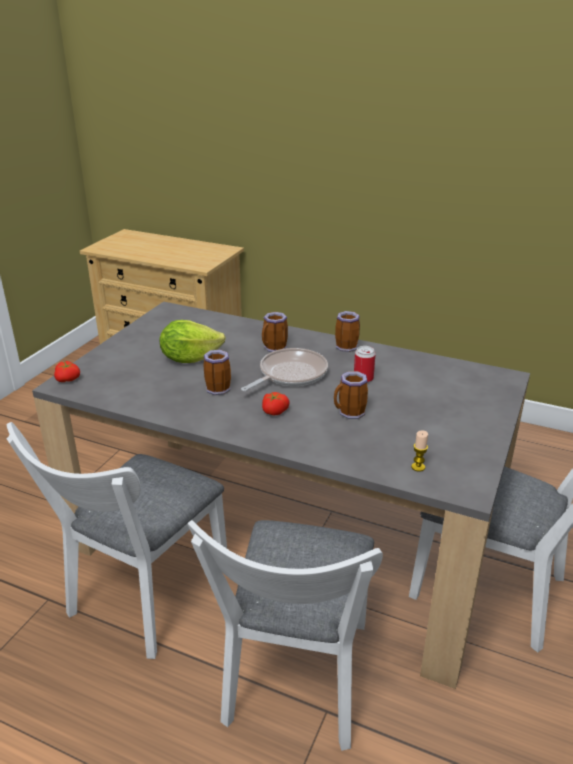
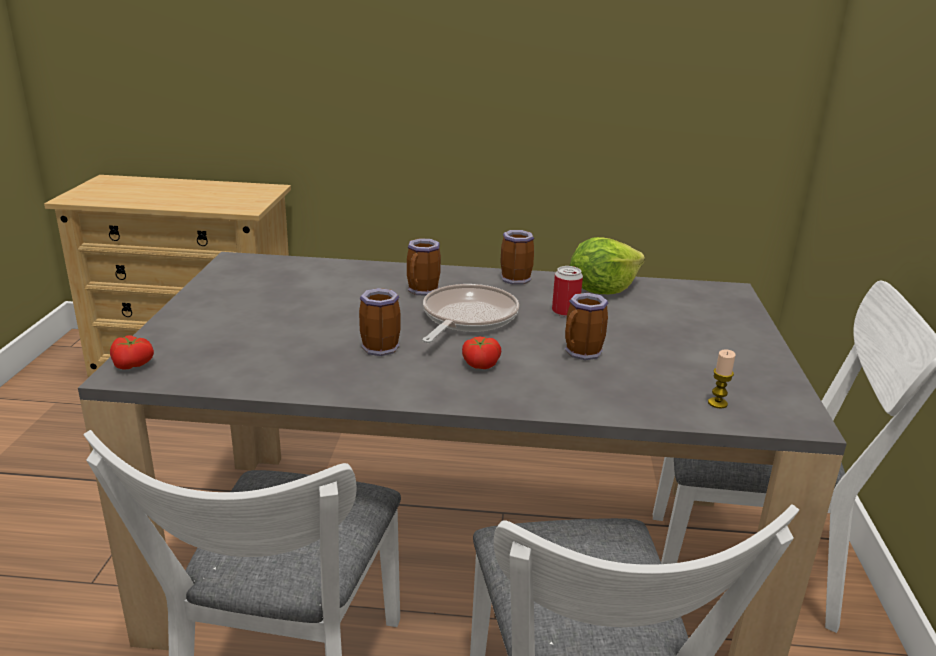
camera: 20 degrees left, 5 degrees down
(190, 358) = (310, 315): lettuce -> lettuce (602, 290)

